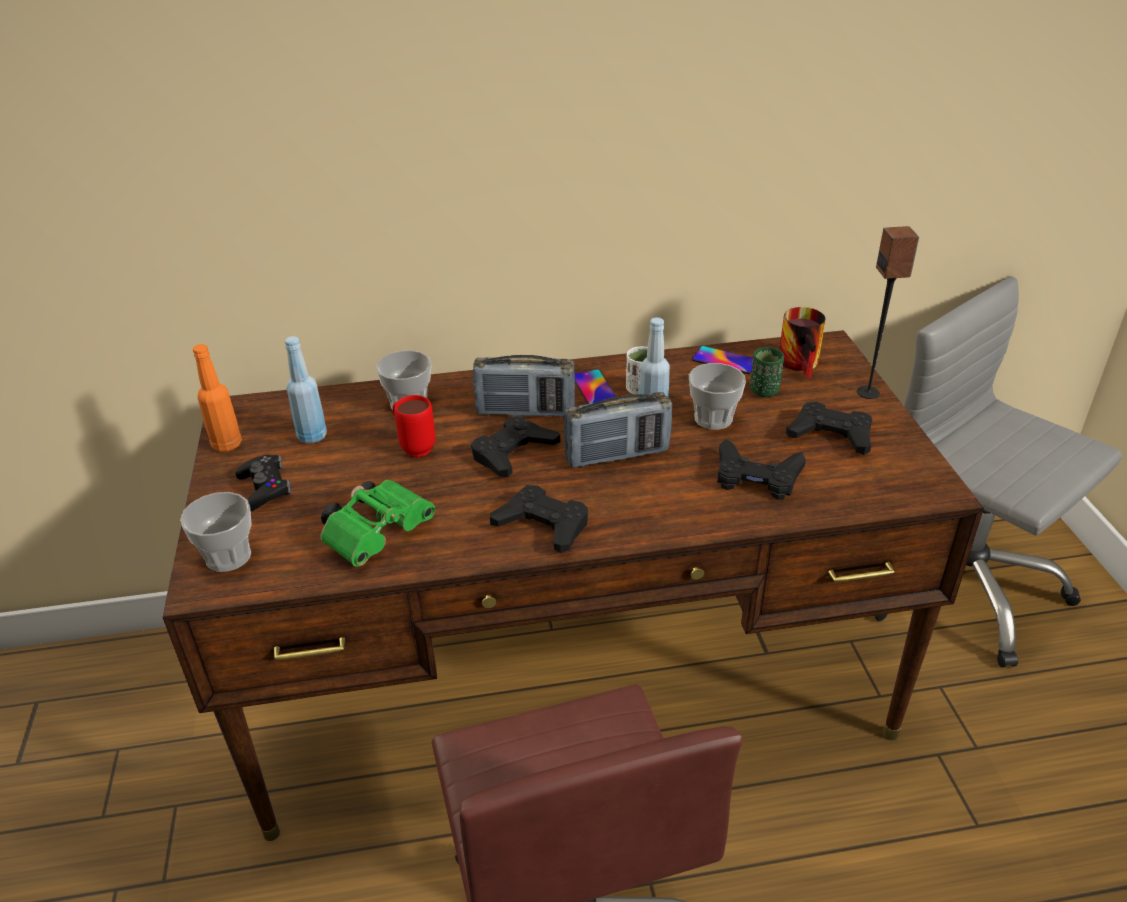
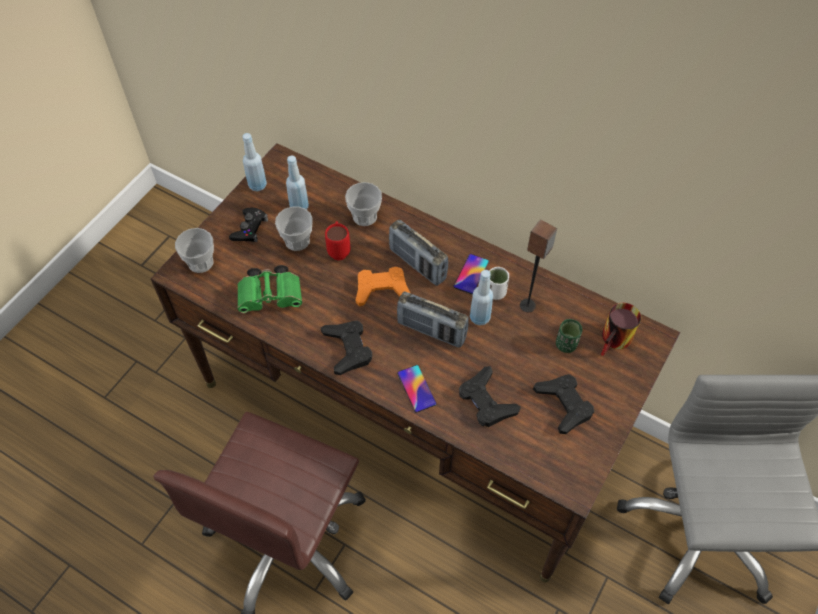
camera: 40 degrees right, 20 degrees up
(227, 444) = (257, 185): orange bottle -> blue bottle
(513, 452) = (382, 290): black game controller -> orange game controller
(713, 419) = (511, 343): cup -> cup (297, 241)
(725, 360) = (571, 304): phone -> phone (416, 388)
(868, 392) = (628, 392): speaker -> speaker (528, 306)

